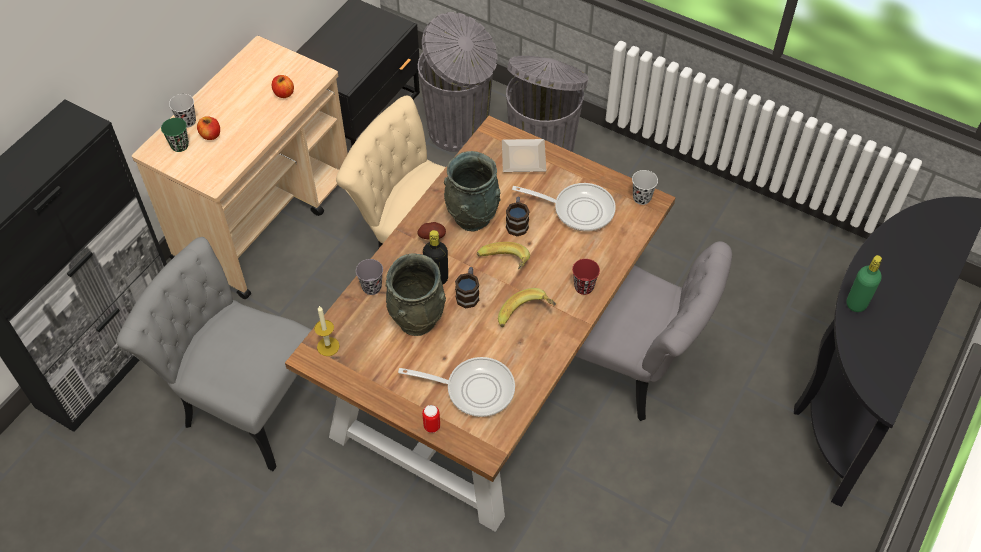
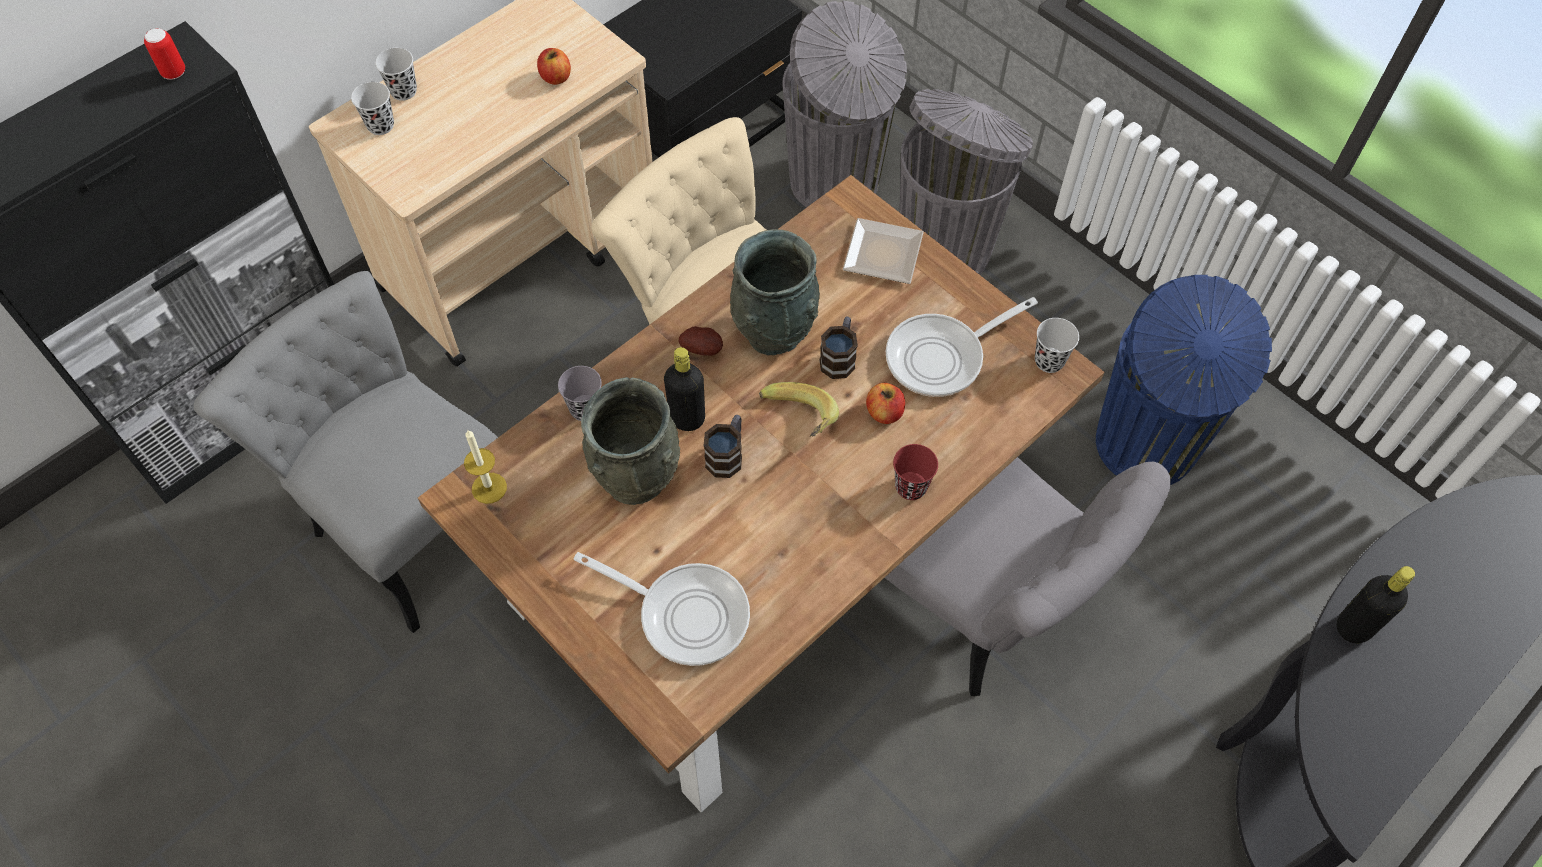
camera: 15 degrees right, 5 degrees up
(180, 145) = (380, 125): green cup -> black cup
(211, 135) = (430, 119): apple -> apple (884, 412)
(432, 426) = (601, 658): can -> can (174, 72)
(527, 317) = (806, 515): banana -> none
(578, 209) = (942, 357): frying pan -> frying pan turned 120 degrees clockwise
(701, 249) = (1146, 447): none -> blue trash can
(856, 304) = (1353, 627): green bottle -> black bottle

